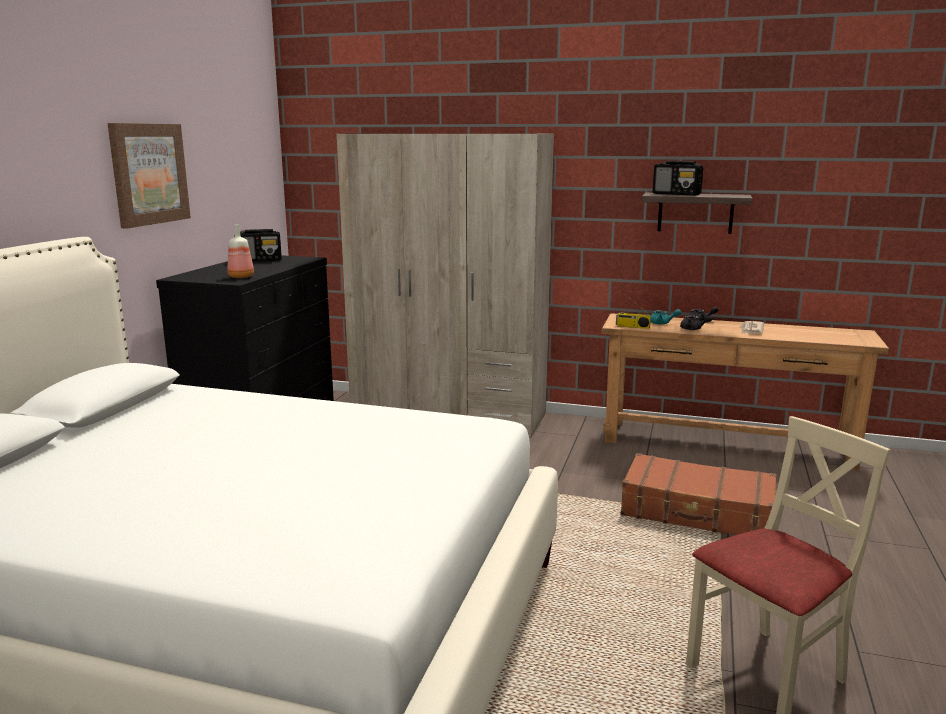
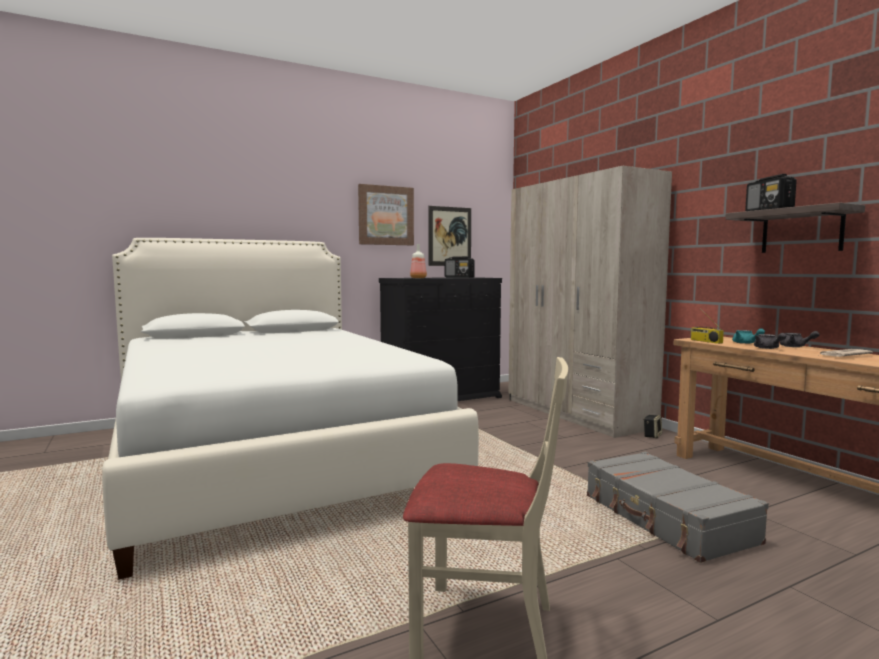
camera: 45 degrees right, 10 degrees down
(224, 196) = (449, 236): none -> picture
(554, 424) = (652, 435): none -> speaker
(697, 512) = (666, 519): brown suitcase -> grey suitcase

